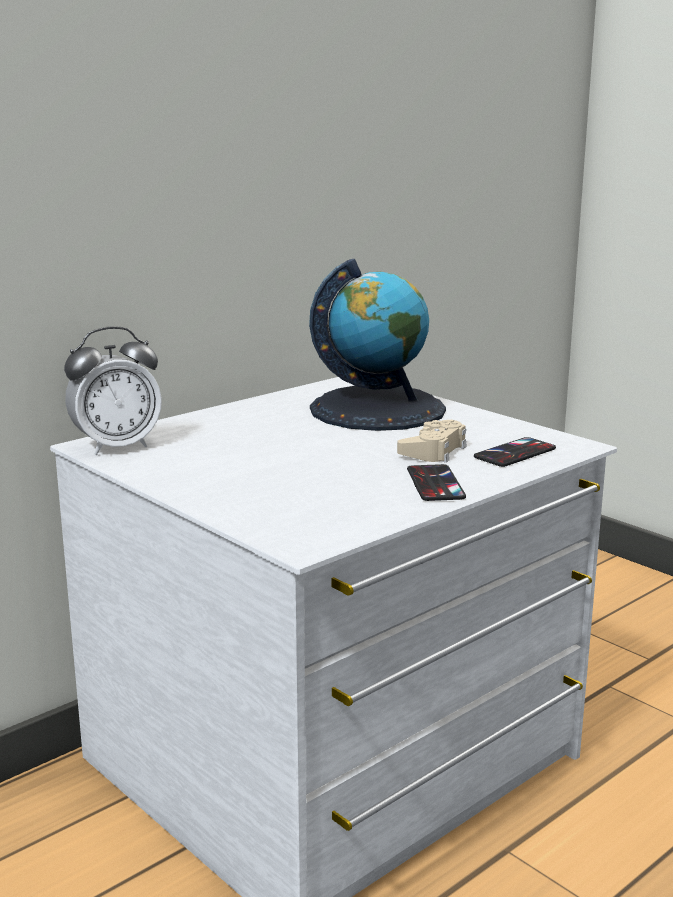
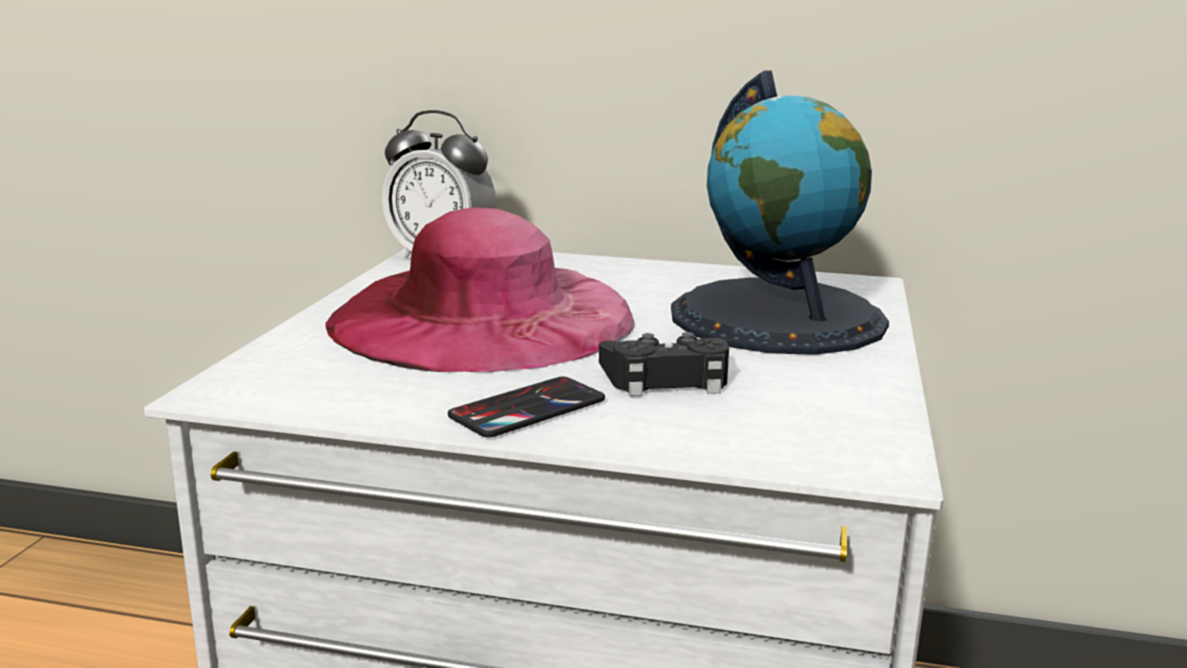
camera: 55 degrees right, 0 degrees up
(270, 462) = (482, 317): none -> pink hat
(433, 450) = (667, 379): beige game controller -> black game controller
(515, 453) = (748, 428): phone -> none

